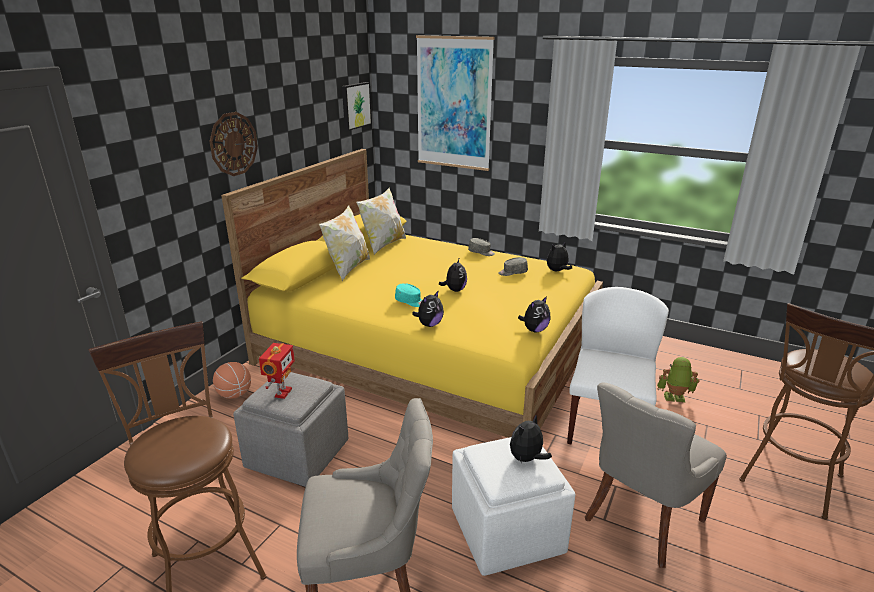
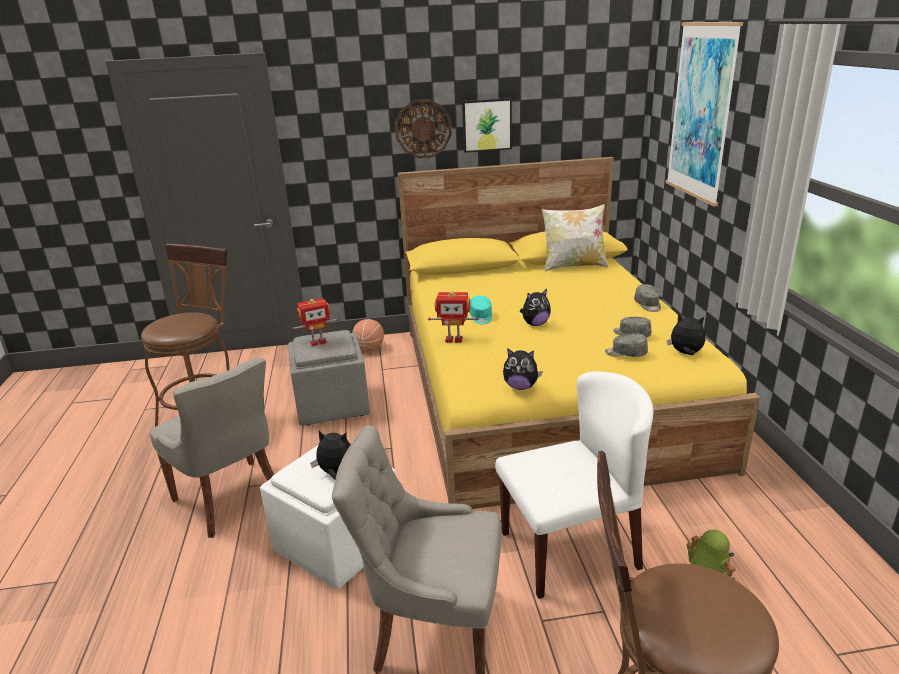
camera: 55 degrees right, 0 degrees up
(347, 268) = (501, 274): pillow -> none
(355, 105) = (613, 106): picture -> picture (486, 125)
(429, 324) = (454, 339): plush toy -> toy robot
(536, 284) = (625, 353): none -> grey cap

